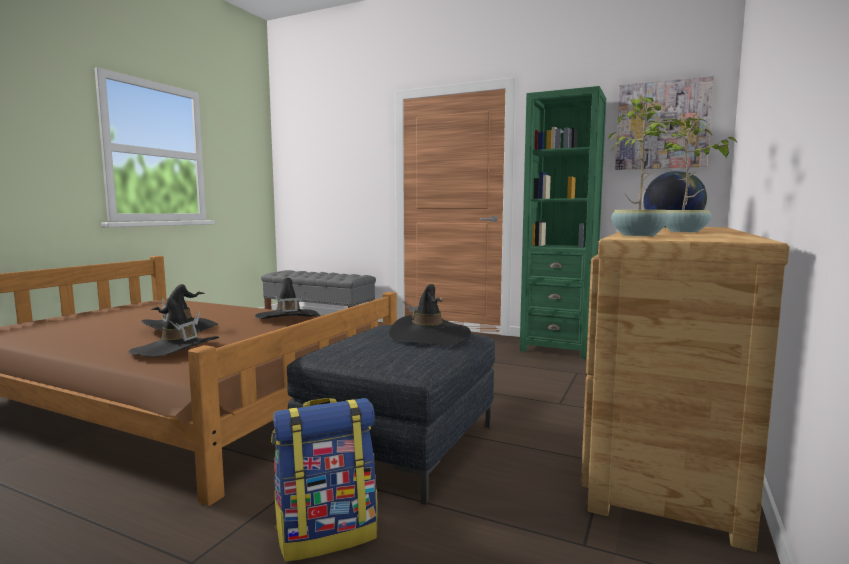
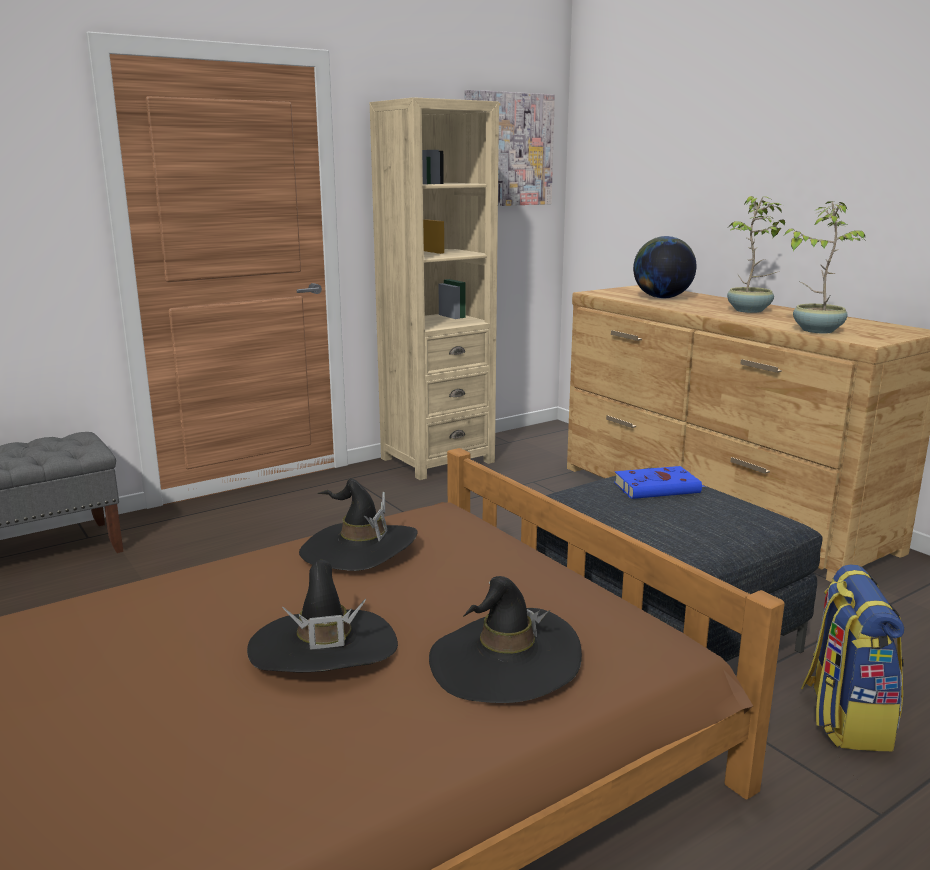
camera: 60 degrees left, 10 degrees up
(429, 336) = (659, 488): black hat -> blue book
(557, 348) = (437, 460): green bookcase -> beige bookcase

